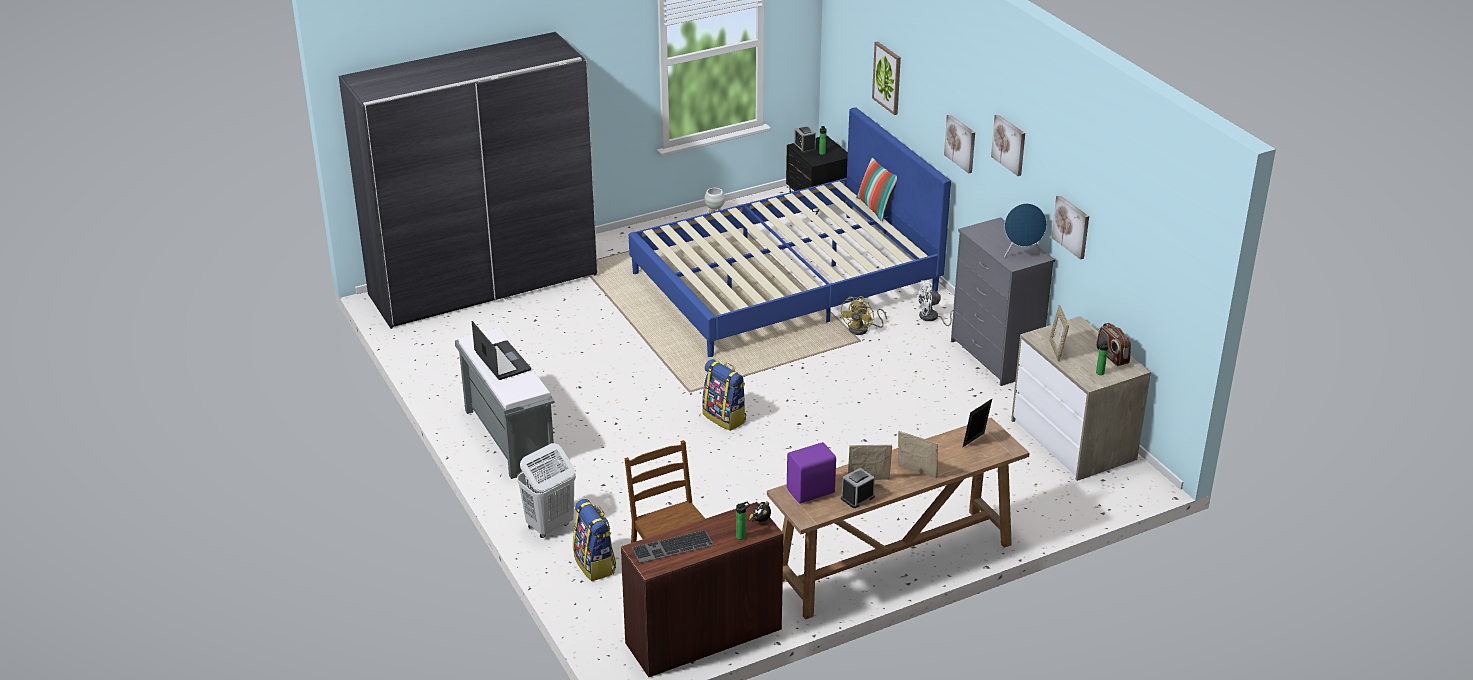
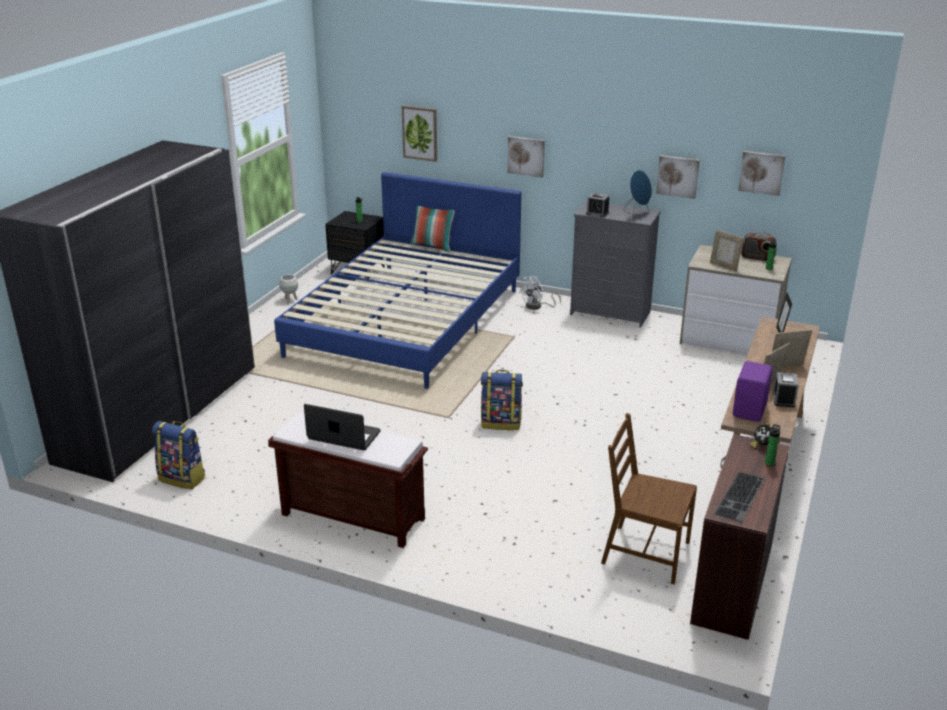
camera: 40 degrees left, 5 degrees down
(508, 437) = (351, 517): grey bench -> brown bench
(549, 526) = (491, 567): white laundry basket -> none
(595, 564) = (572, 577): backpack -> backpack (183, 478)
(804, 147) = (341, 221): alarm clock -> alarm clock (597, 213)
(862, 329) = (504, 329): yellow fan -> none
(1009, 144) = (591, 135): picture -> picture (761, 172)

